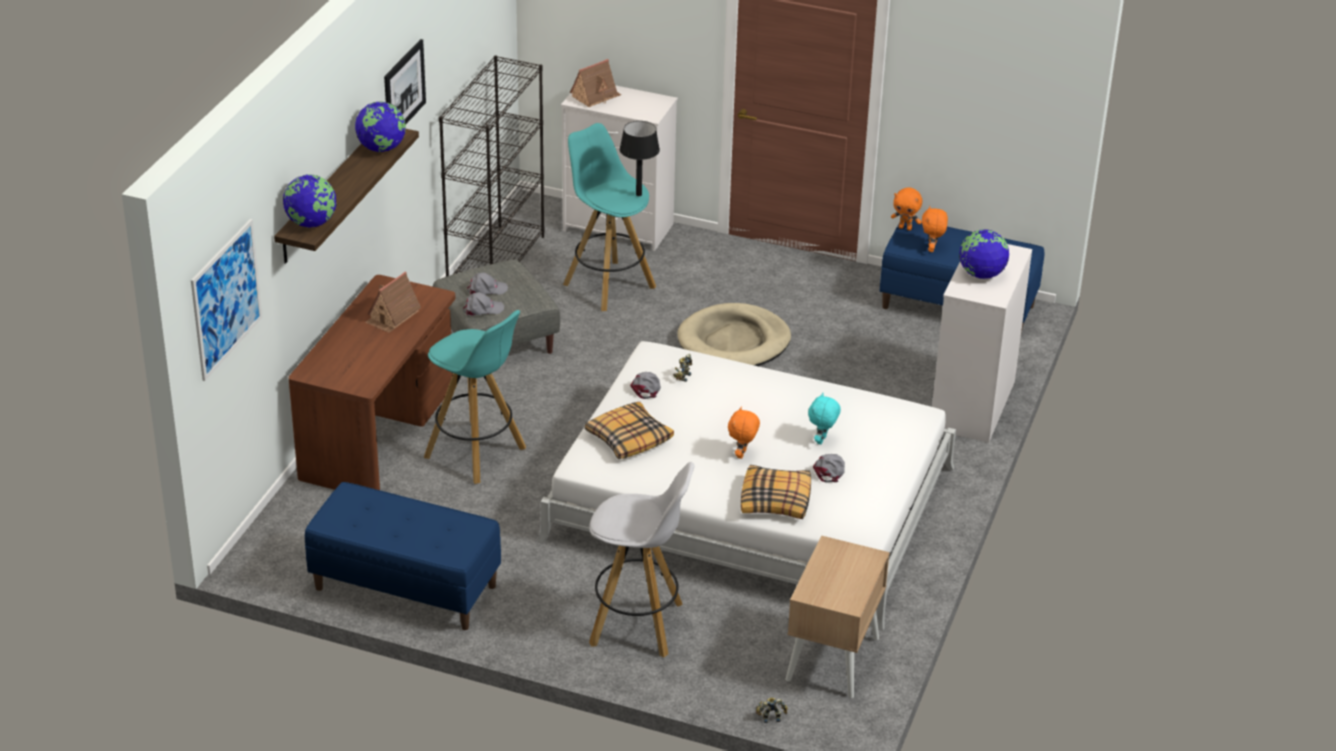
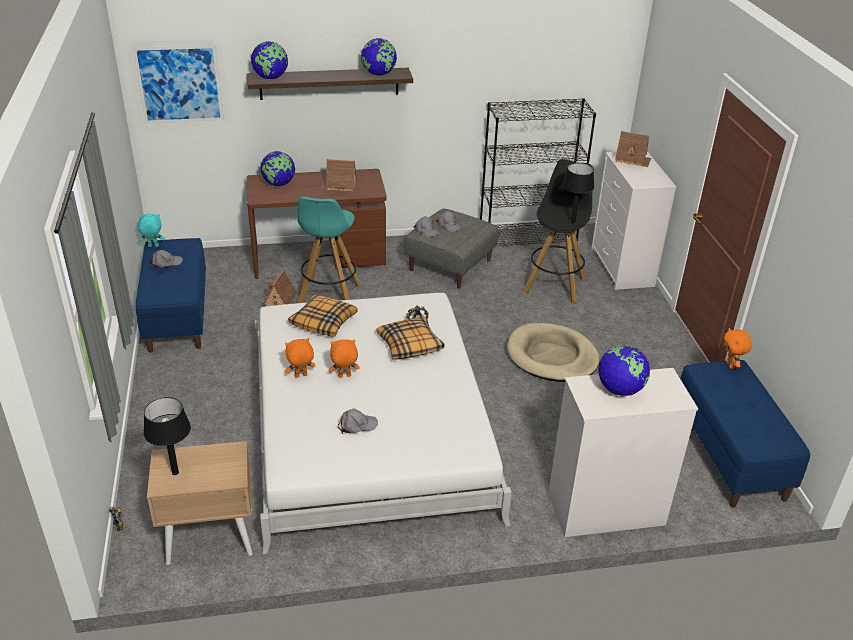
camera: 60 degrees right, 0 degrees up
(340, 360) = (279, 184): none -> globe
(404, 89) = (448, 59): picture -> none
(452, 495) = (279, 302): none -> toy house
(608, 285) = (554, 285): turquoise stool -> black stool
(638, 624) = (195, 421): white stool -> none
(646, 387) = (389, 310): grey cap -> grey cap (165, 263)
(776, 500) = (299, 411): pillow -> pillow (410, 345)
(822, 440) = (395, 410): turquoise plush toy -> turquoise plush toy (153, 246)
(837, 591) = (175, 473): none -> black table lamp
(932, 249) = (721, 388): orange plush toy -> orange plush toy (301, 376)

